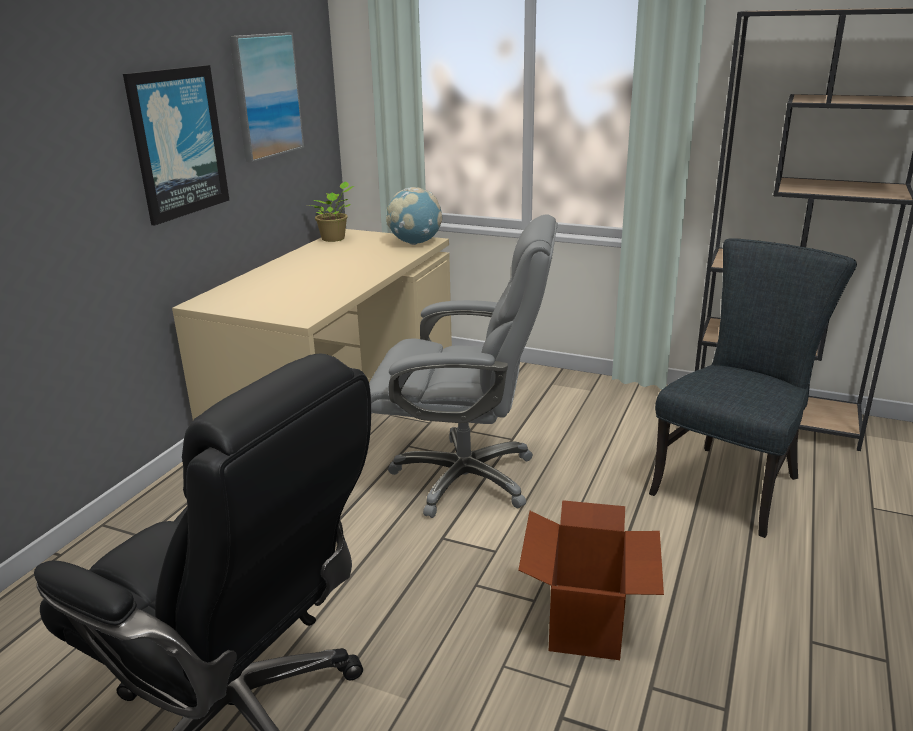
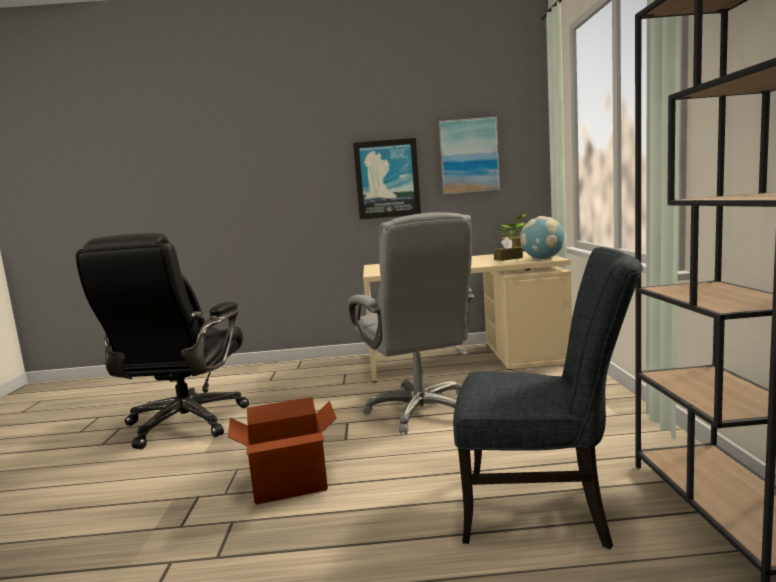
camera: 65 degrees right, 15 degrees down
(370, 250) = (508, 258): none -> brown tissue box

